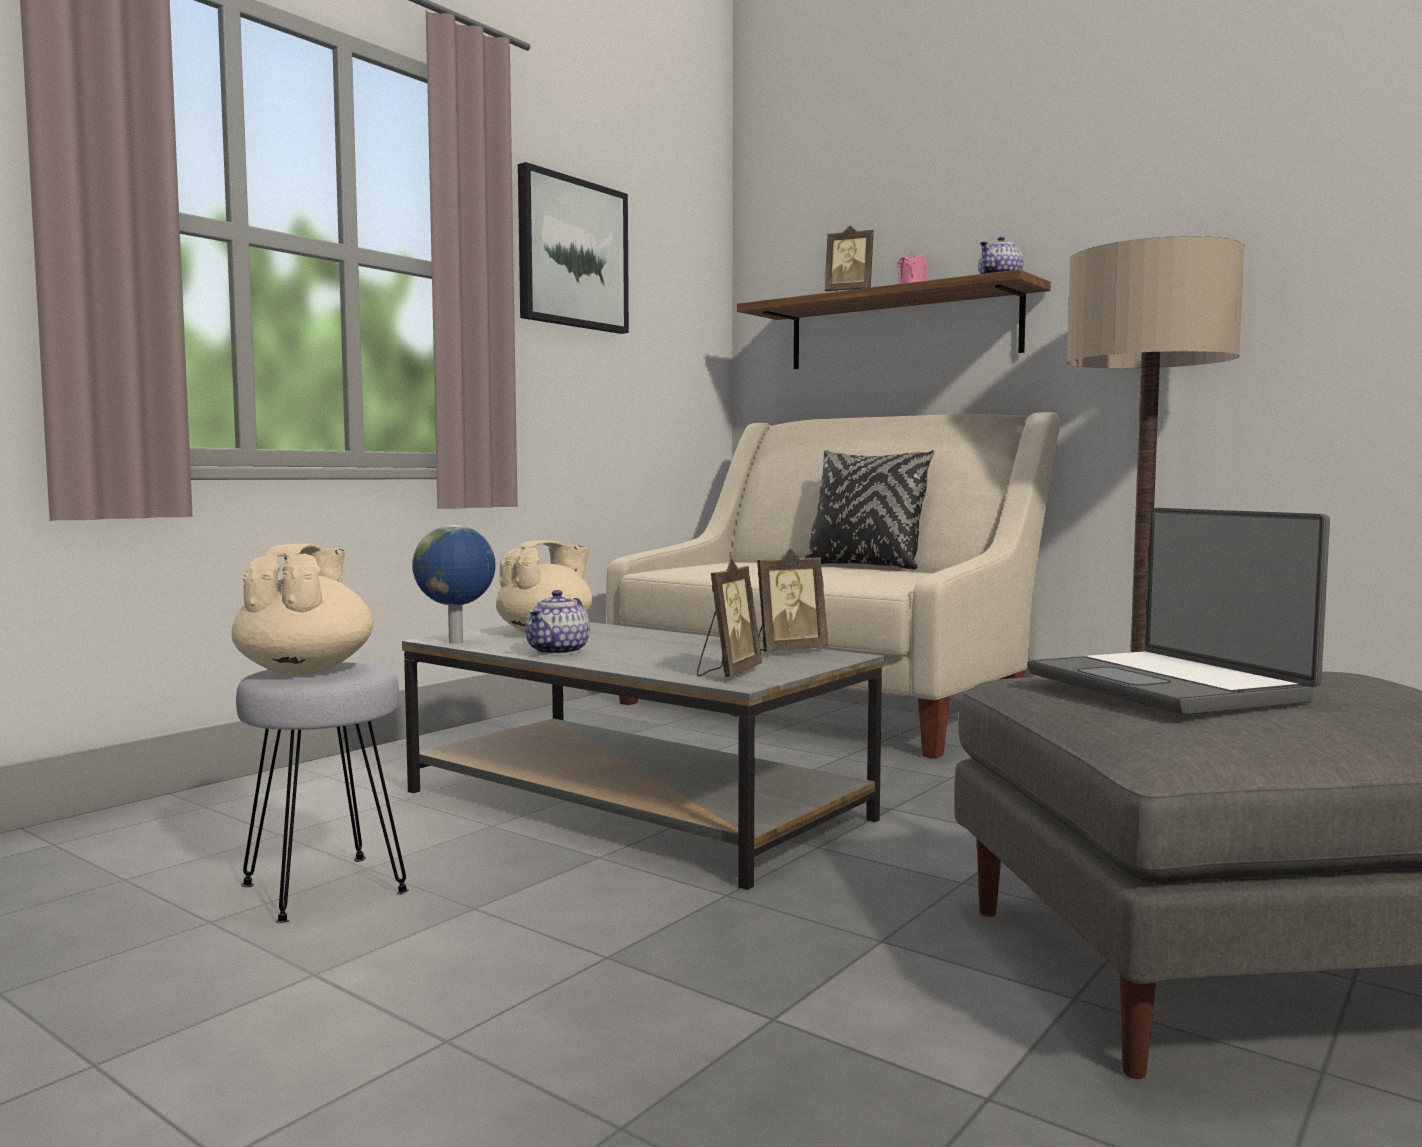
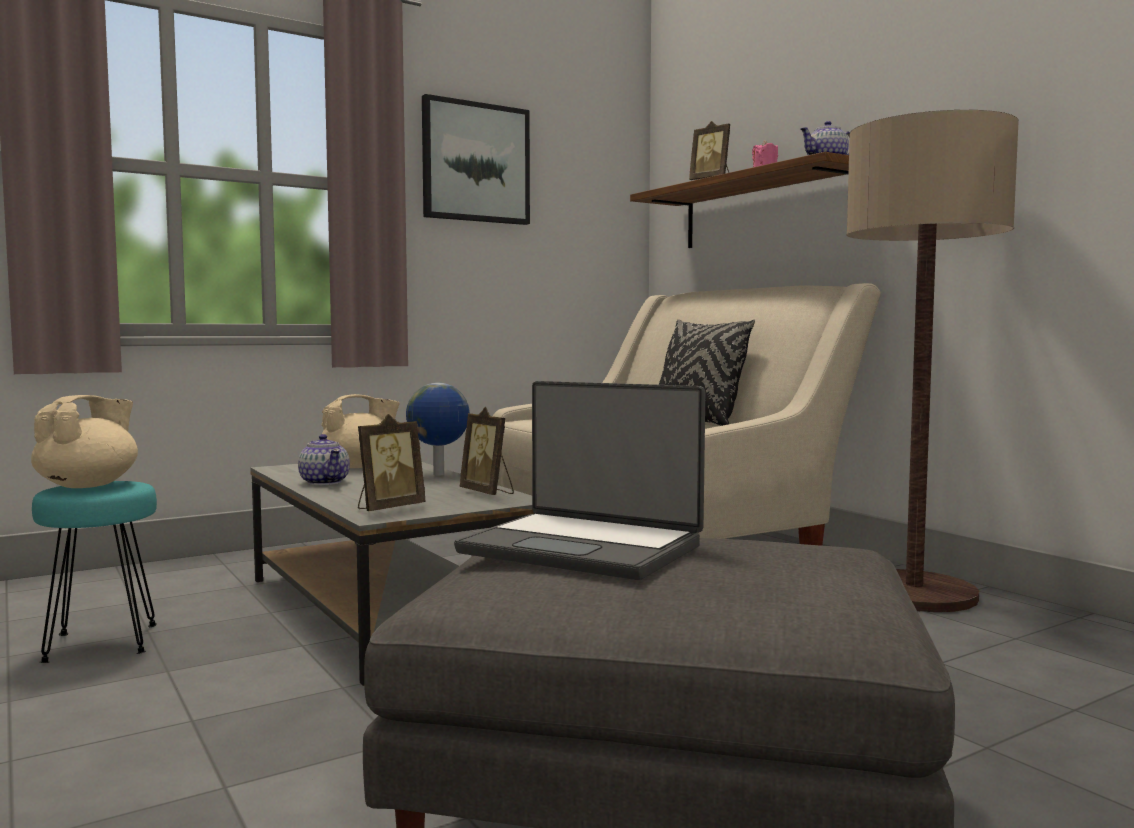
camera: 20 degrees right, 0 degrees up
(327, 888) = (103, 643): grey stool -> turquoise stool
(457, 642) = (278, 471): globe -> globe (439, 474)
(559, 651) = (324, 482): teapot -> teapot turned 75 degrees counterclockwise
(788, 651) = (488, 493): picture frame -> picture frame turned 60 degrees clockwise
(1168, 687) = (584, 548): laptop -> laptop turned 60 degrees counterclockwise

